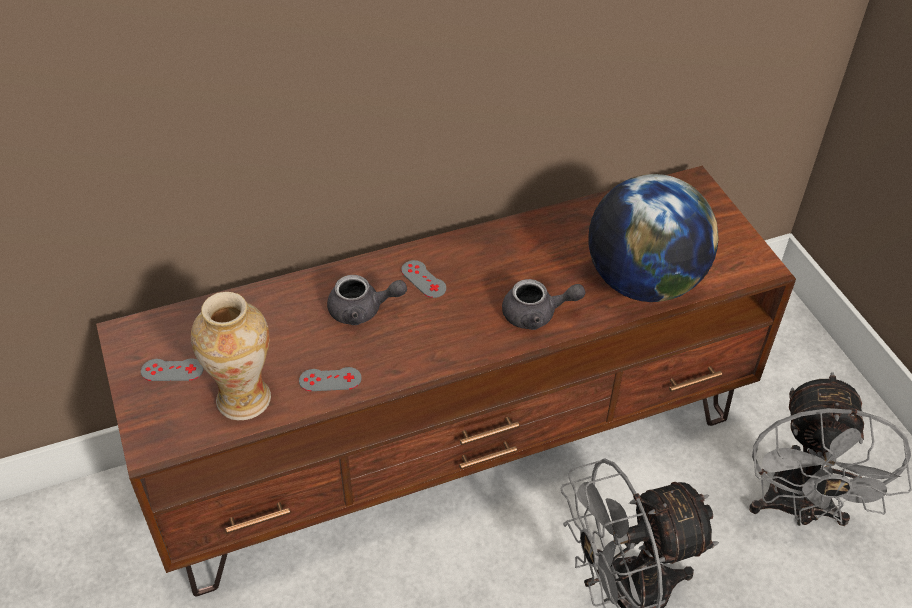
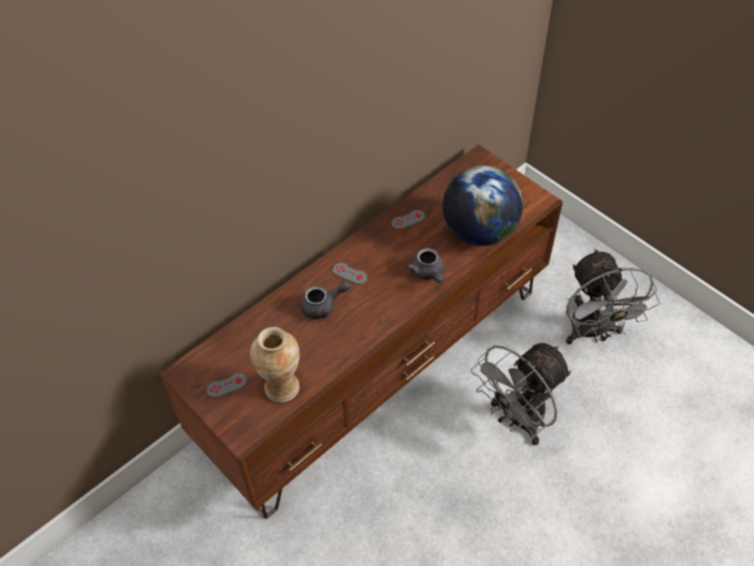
camera: 20 degrees left, 5 degrees up
(330, 379) = (327, 356): grey game controller -> grey game controller (408, 219)
(537, 315) = (428, 273): grey teapot -> grey teapot turned 90 degrees clockwise

